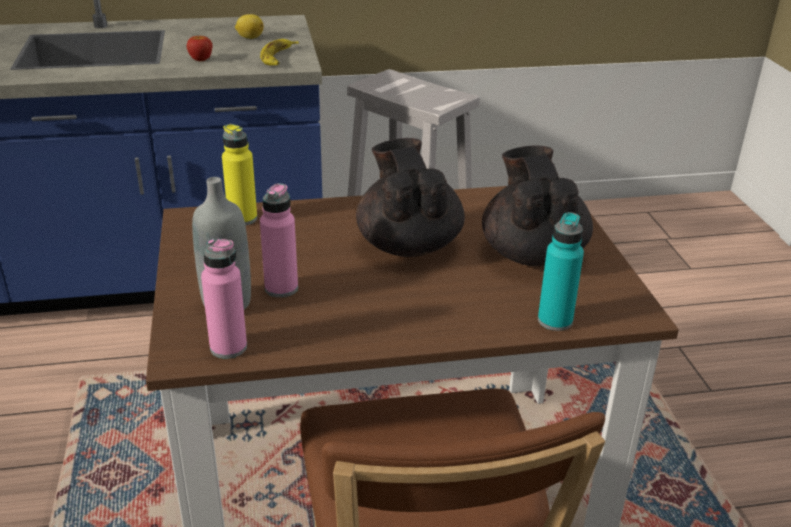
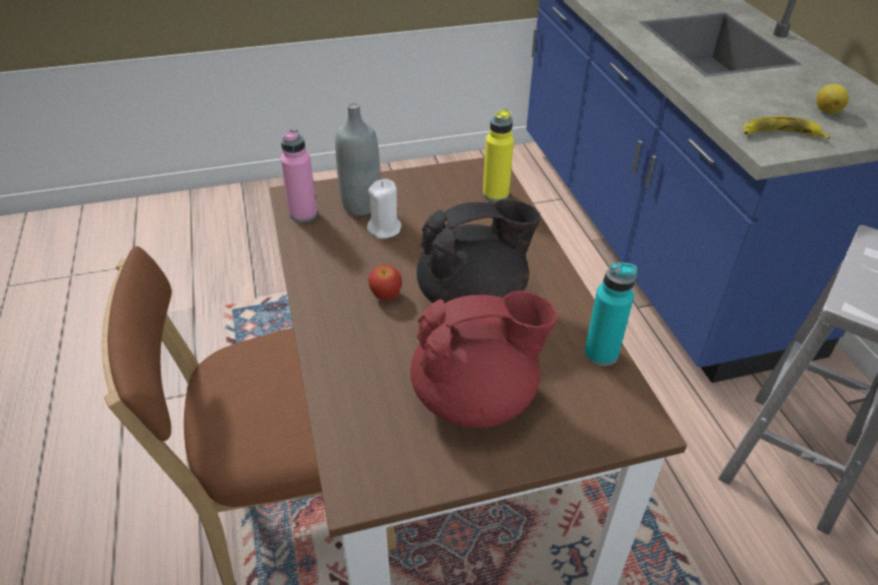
camera: 85 degrees right, 10 degrees up
(201, 59) = (732, 94): apple -> apple (385, 295)
(281, 288) = (385, 229): pink bottle -> white candle
(532, 253) = (476, 397): black teapot -> red teapot
(555, 321) = (341, 410): turquoise bottle -> turquoise bottle (601, 353)

